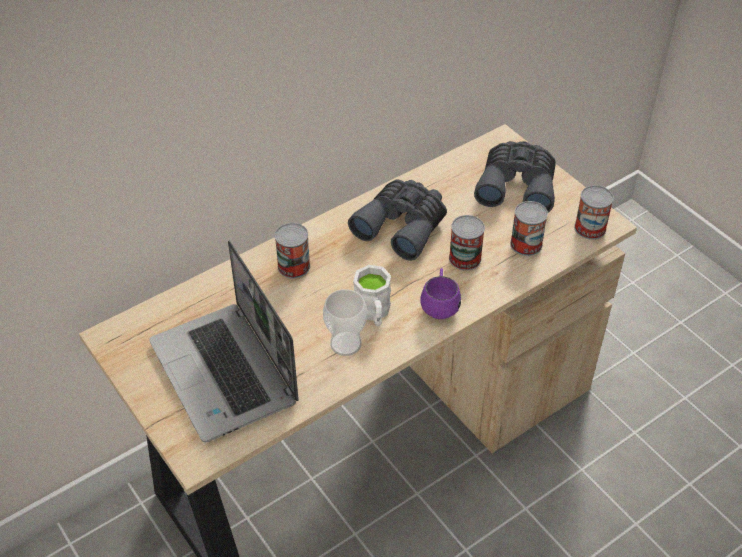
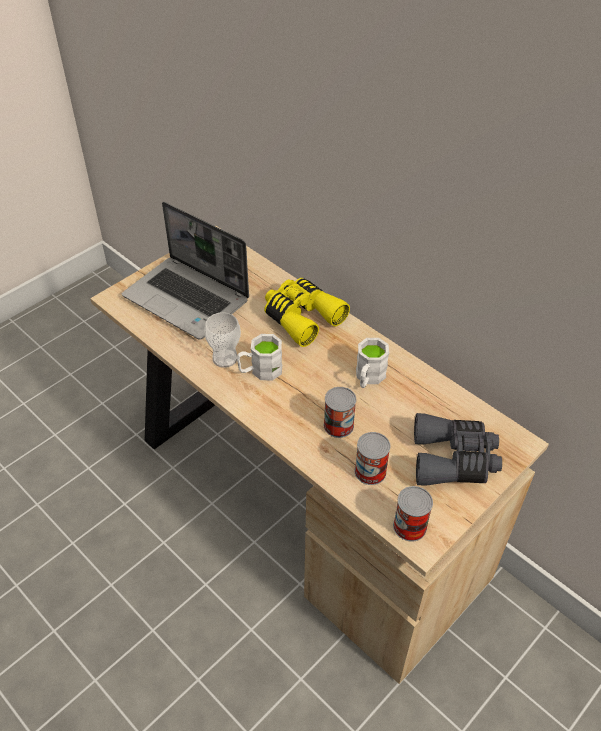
camera: 80 degrees right, 0 degrees up
(226, 373) = (188, 299): laptop -> laptop turned 105 degrees counterclockwise
(294, 266) = (301, 317): can -> yellow binoculars
(402, 225) = (368, 378): grey binoculars -> white mug
(440, 304) = (278, 413): purple mug -> none

